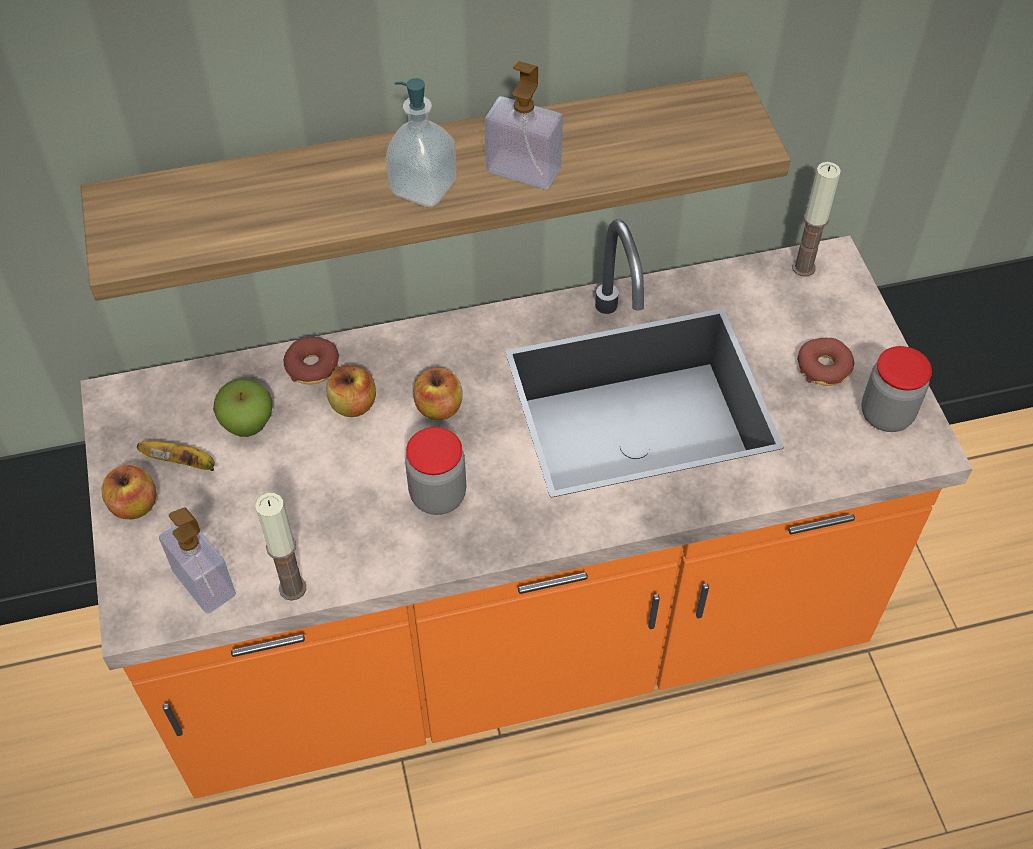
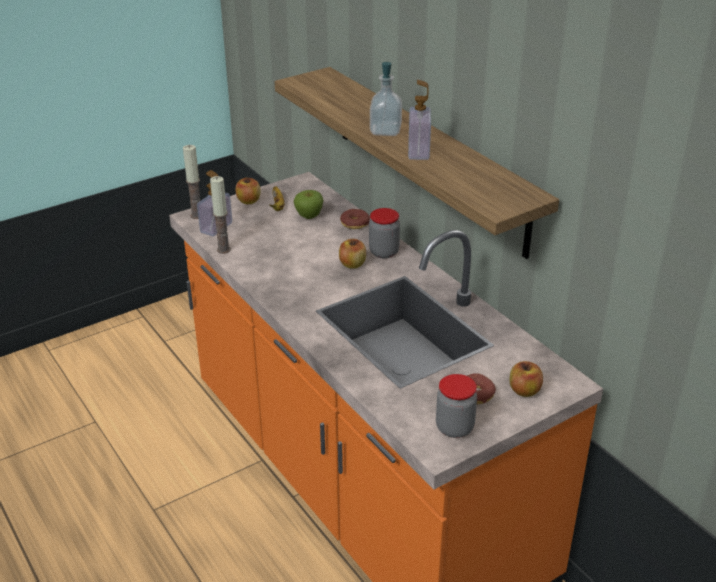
camera: 70 degrees right, 20 degrees down
(353, 405) = (338, 240): apple -> apple (524, 390)
(438, 495) = (297, 276): jar -> jar (384, 252)
(803, 267) = (555, 372): candle -> candle (197, 215)

